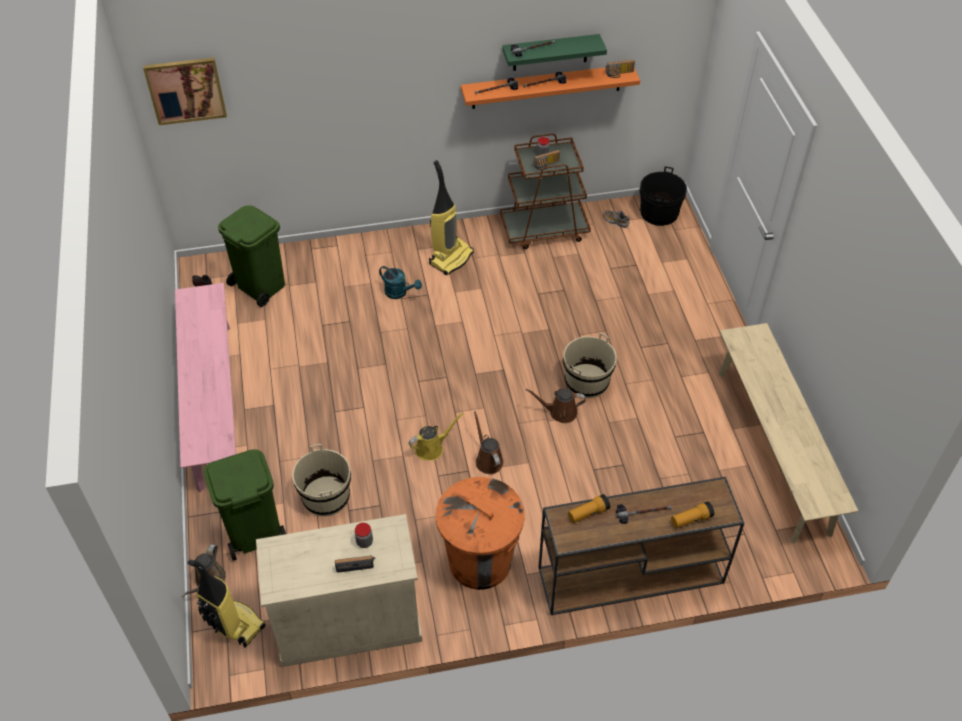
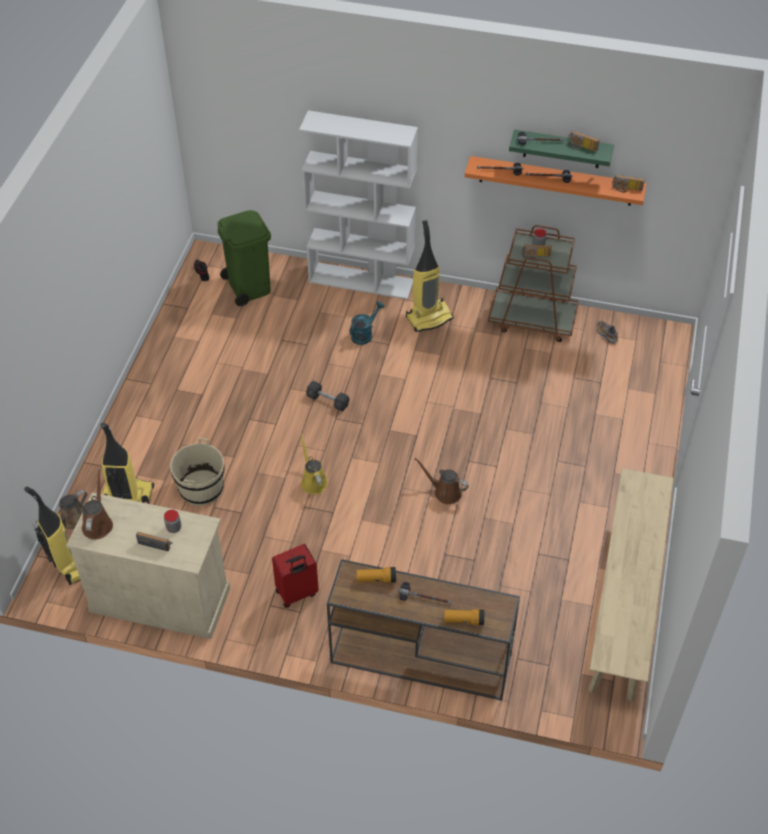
camera: 25 degrees right, 0 degrees up
(186, 90) = (218, 92): picture -> none
(214, 404) = (155, 376): pink bench -> none
(254, 532) = (127, 495): green trash can -> vacuum cleaner
(367, 244) = (362, 280): none -> white bookcase
(399, 293) = (364, 334): turquoise watering can -> turquoise watering can turned 105 degrees counterclockwise
(401, 367) = (328, 401): none -> grey dumbbell
(432, 448) = (313, 481): yellow watering can -> yellow watering can turned 105 degrees counterclockwise
(480, 562) = (297, 594): orange trash can -> red suitcase
(488, 460) = (355, 509): brown watering can -> brown watering can (98, 523)
(573, 44) = (581, 147): none -> radio
(586, 381) = (486, 473): beige bucket -> none
(659, 213) = (654, 340): black bucket -> none

